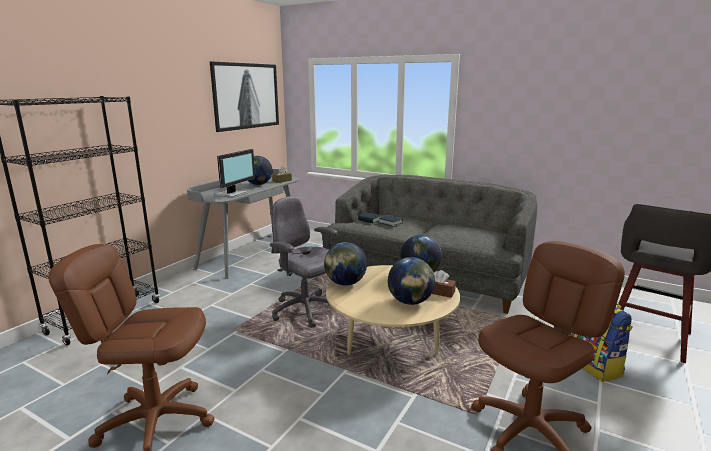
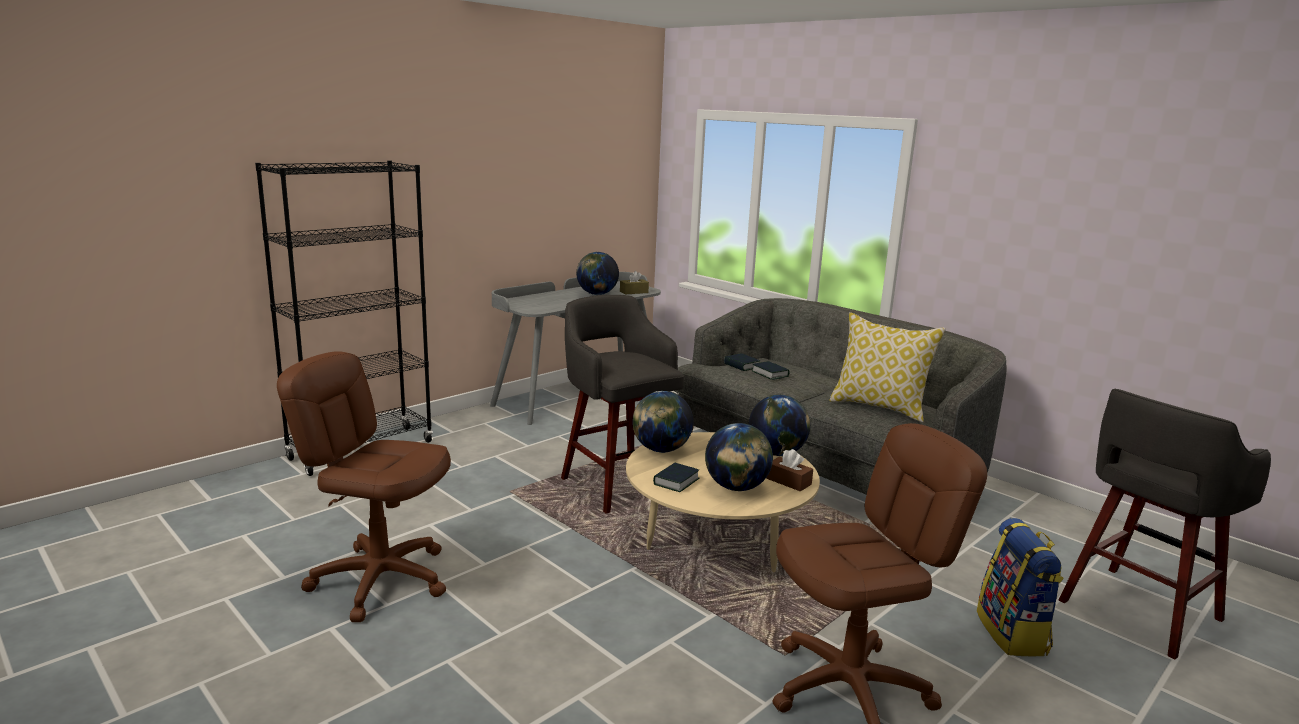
camera: 15 degrees right, 0 degrees up
(233, 194) = (553, 304): monitor -> none
(246, 96) = (597, 162): picture -> none
(306, 311) = (617, 484): grey office chair -> grey stool
(368, 304) = (676, 481): none -> book
(468, 235) = (879, 407): none -> pillow

